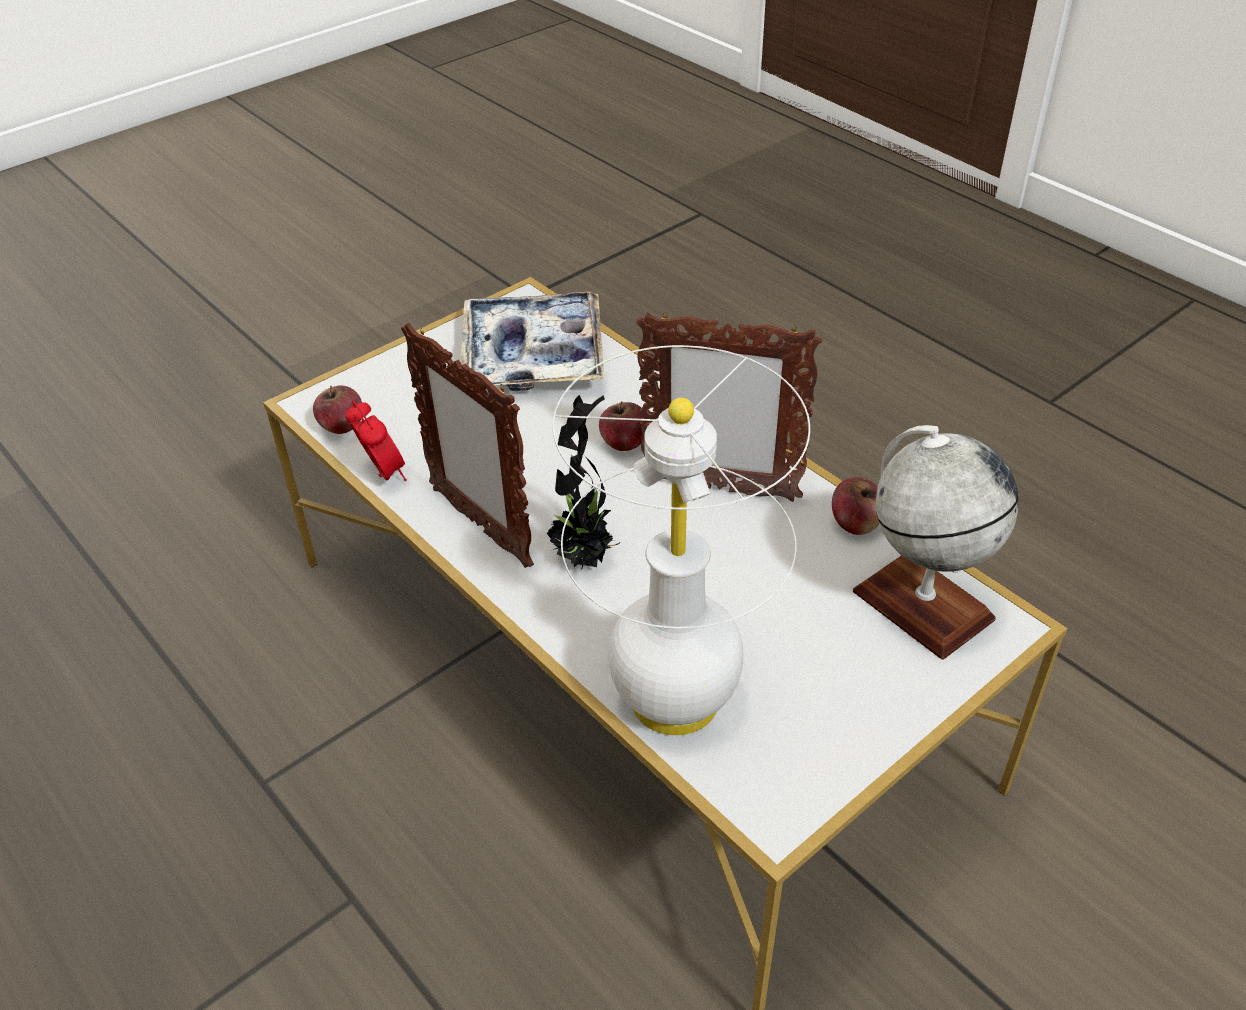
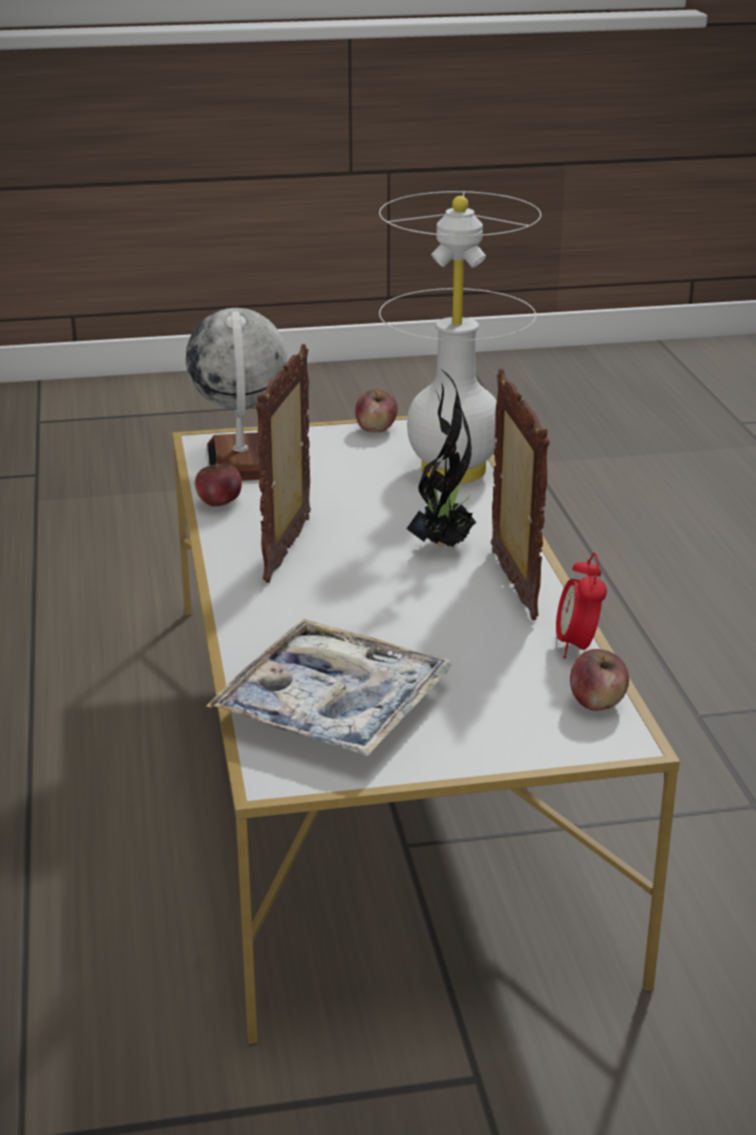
camera: 150 degrees left, 15 degrees down
(624, 443) = (329, 602): apple -> apple (376, 428)
(719, 489) = (289, 550): picture frame -> picture frame turned 120 degrees counterclockwise

